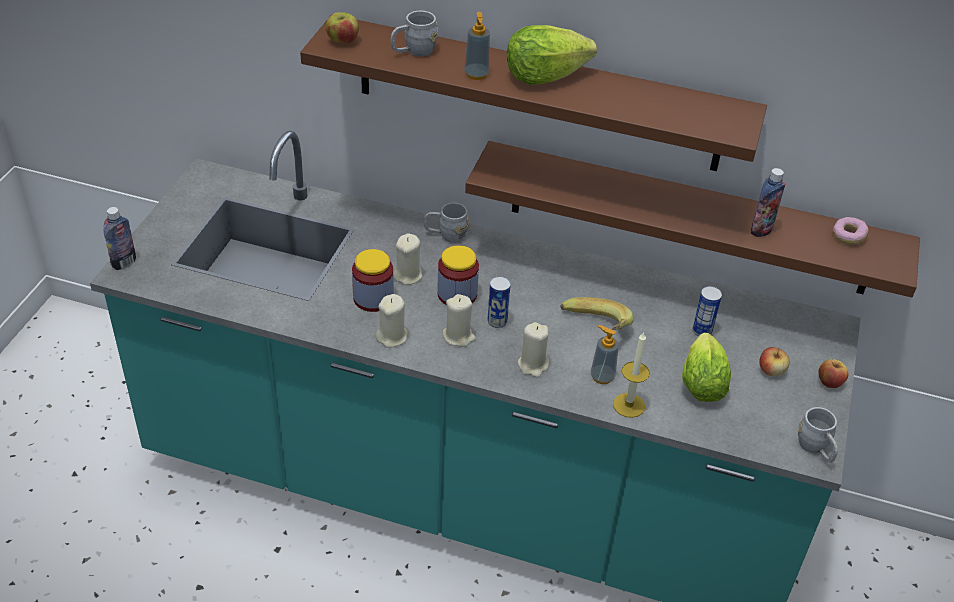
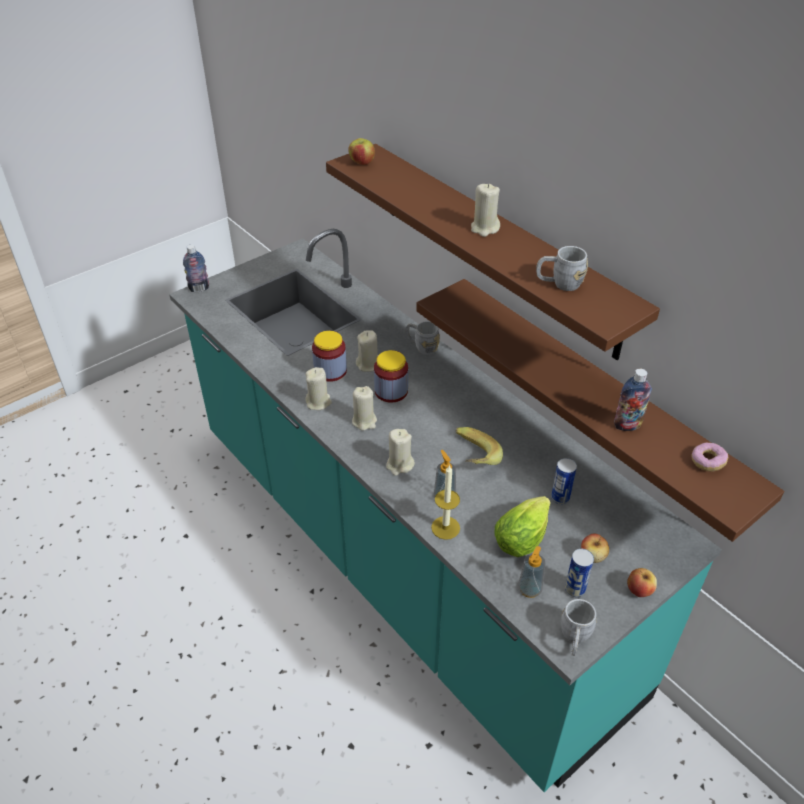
camera: 35 degrees right, 0 degrees up
(413, 52) = (404, 183): grey mug -> grey mug (559, 283)
(476, 74) = (433, 212): soap dispenser -> soap dispenser (529, 589)
(497, 321) = (402, 422): can -> can (575, 589)
(544, 76) = (484, 228): lettuce -> beige candle

